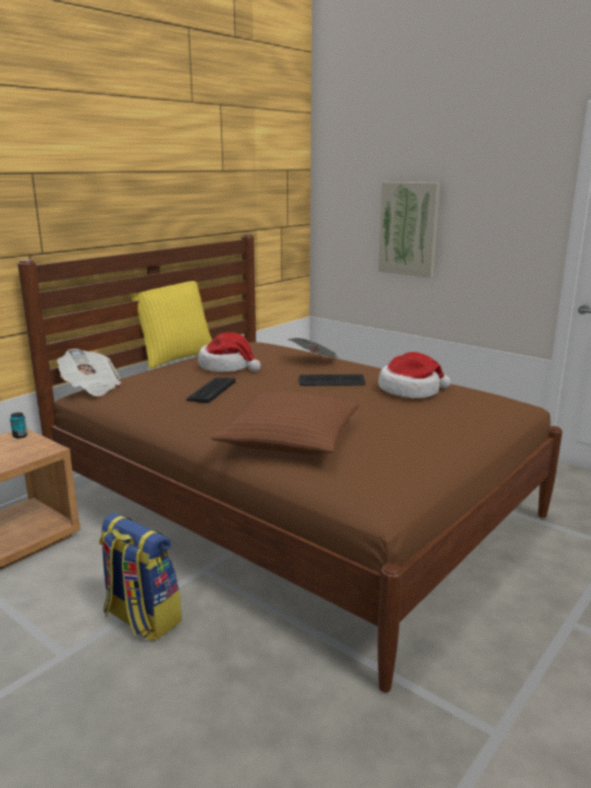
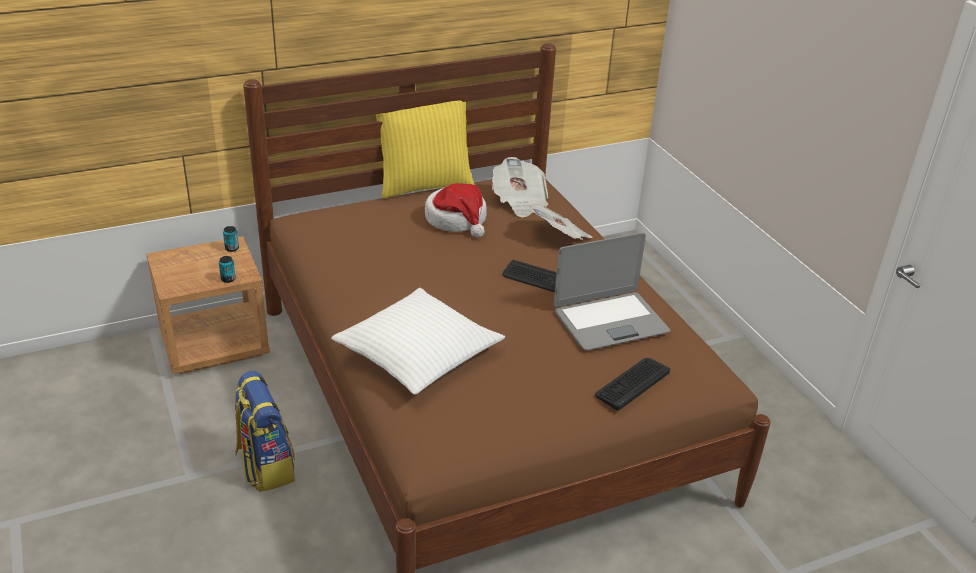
camera: 25 degrees right, 15 degrees up
(34, 455) = (228, 279): none -> can
(91, 387) = (305, 215): newspaper -> newspaper (519, 202)
(211, 390) = (407, 256): keyboard -> keyboard (632, 383)
(289, 438) = (417, 353): brown pillow -> white pillow
(408, 229) = (757, 78): picture -> none
(410, 390) = (610, 321): hat -> laptop

